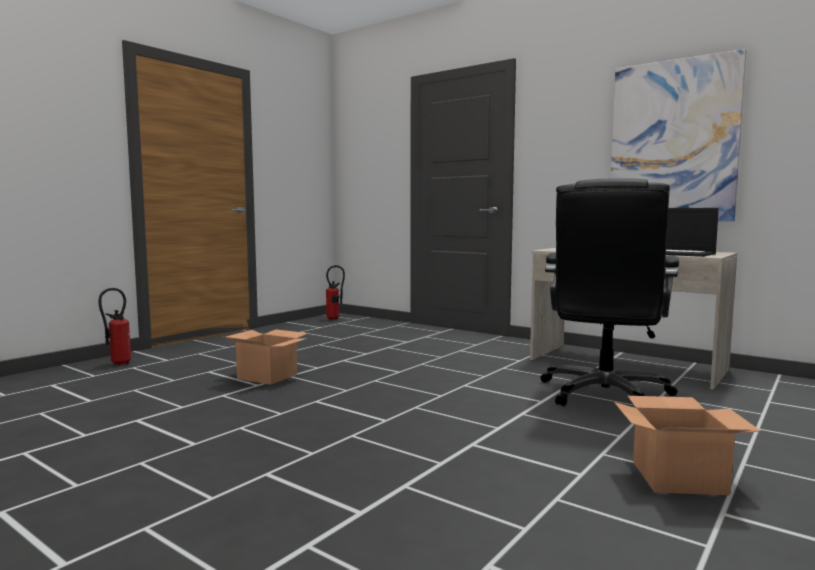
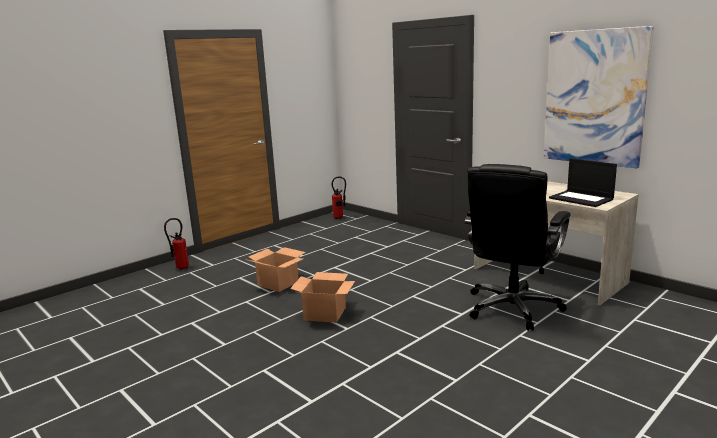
camera: 10 degrees right, 10 degrees up
(677, 478) = (517, 386): cardboard box -> cardboard box (324, 314)

